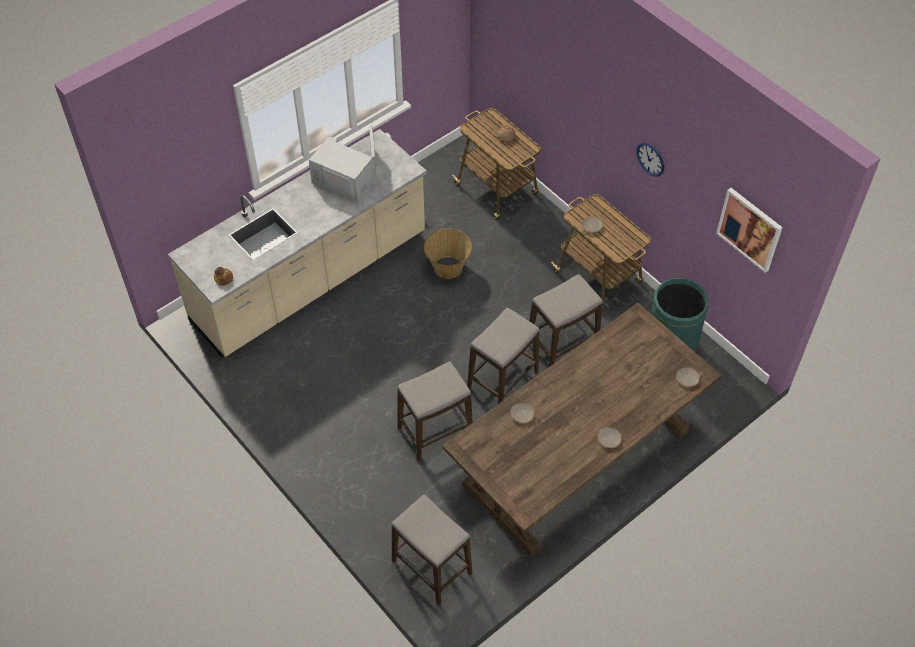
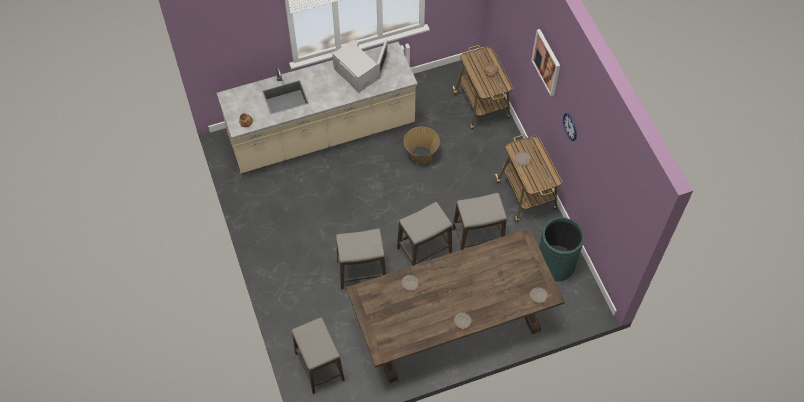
camera: 20 degrees right, 5 degrees up
(749, 229) = (615, 203): picture -> picture (547, 62)

